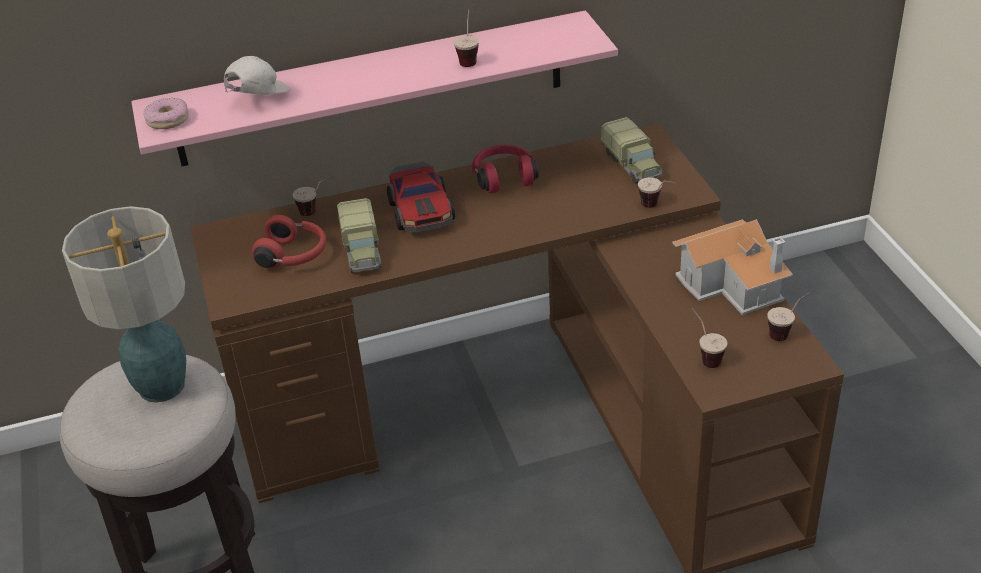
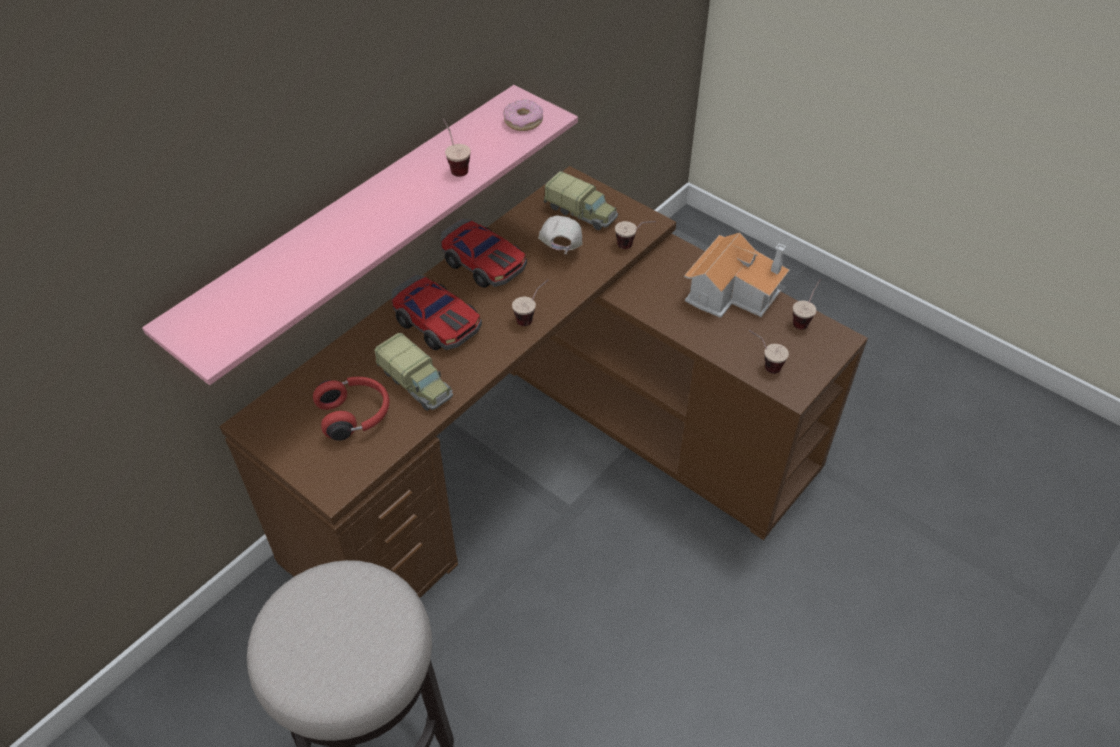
camera: 35 degrees left, 10 degrees up
(162, 385) = (344, 606): table lamp -> none
(168, 120) = (209, 335): donut -> donut (523, 121)
(257, 99) = (285, 278): white cap -> white cap (560, 249)
(317, 211) = (338, 360): cup -> cup (532, 316)
(504, 177) = (484, 263): red headphones -> toy car

